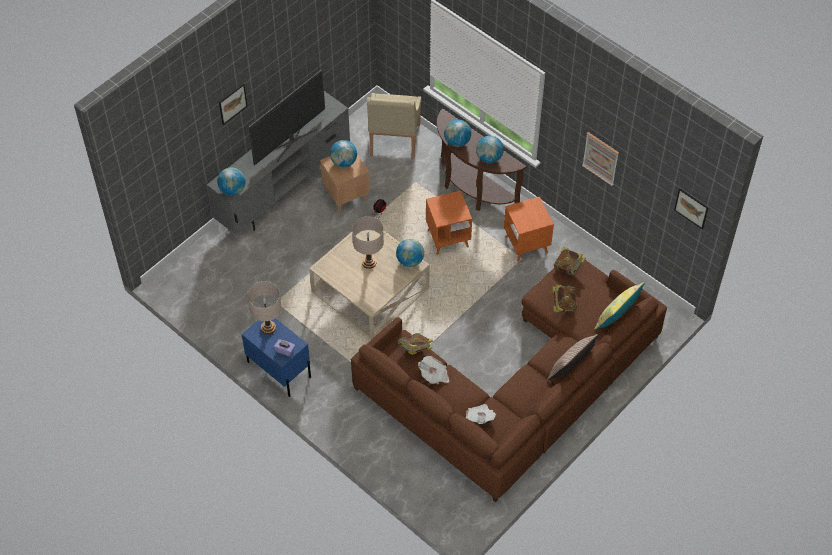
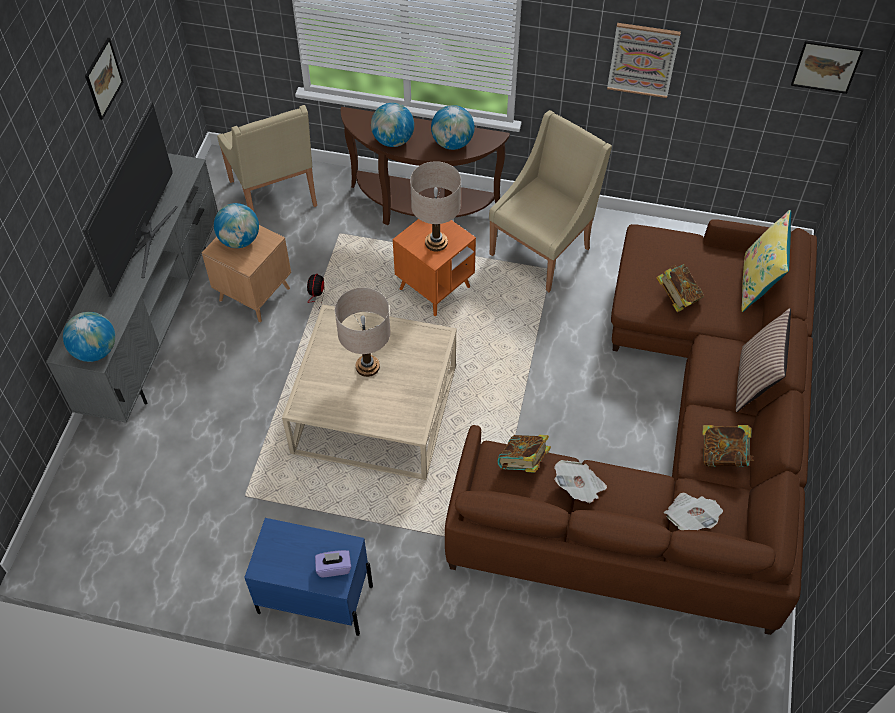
camera: 30 degrees left, 0 degrees up
(232, 103) = (36, 201): picture -> picture (103, 78)
(268, 328) = (283, 544): beige table lamp -> beige table lamp (436, 242)
(410, 261) = (425, 336): globe -> none
(526, 245) = (543, 250): orange side table -> beige armchair
(568, 268) = (644, 246): book -> book (723, 455)

